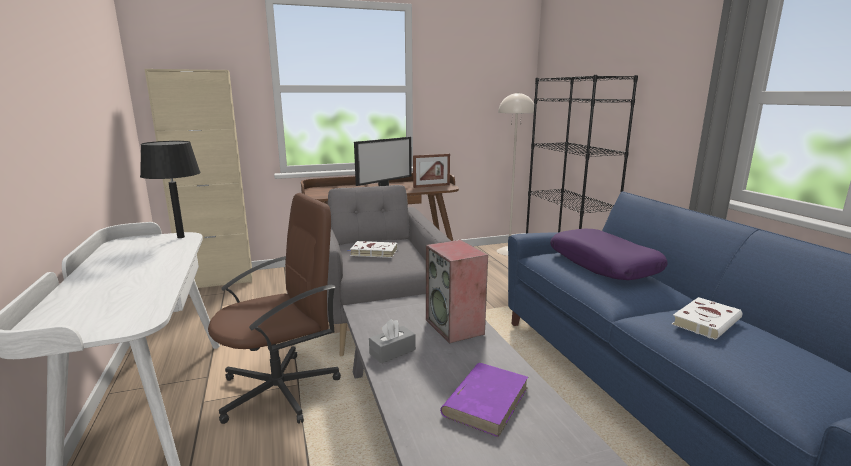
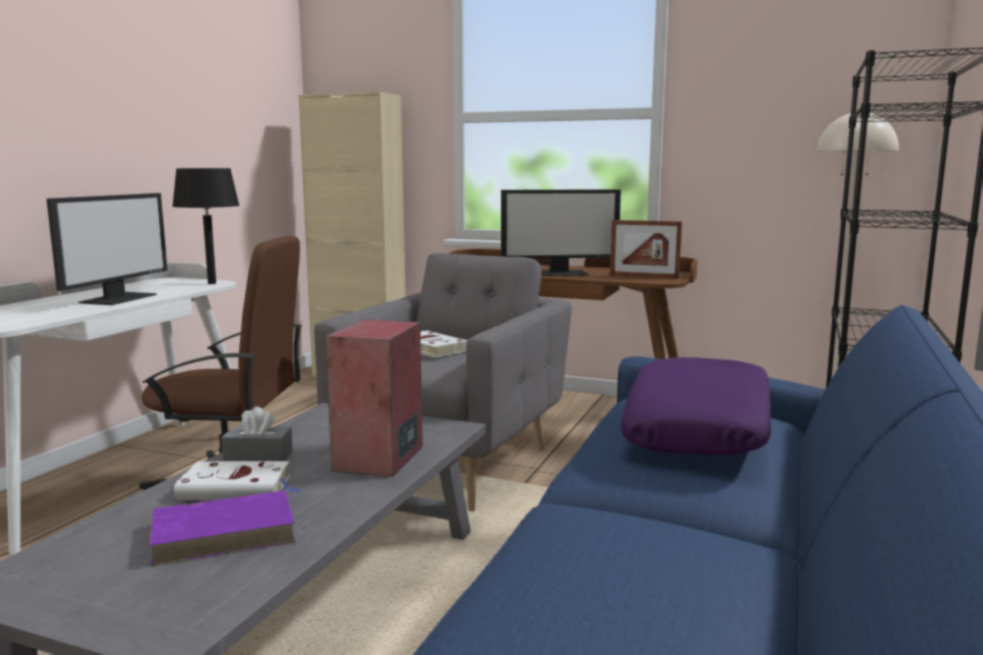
camera: 40 degrees right, 5 degrees down
(148, 267) = (118, 298): none -> monitor
(706, 321) = (625, 539): white book -> white book (238, 488)

